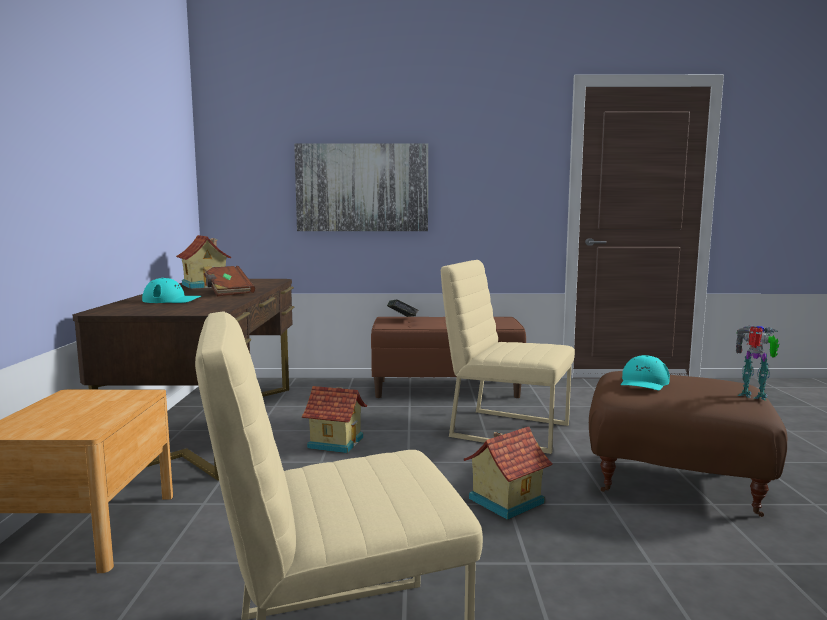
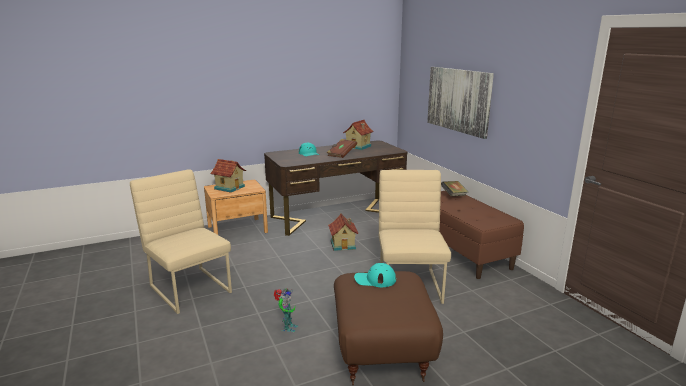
camera: 65 degrees right, 10 degrees up
(504, 500) = (313, 298): toy house -> toy house (230, 187)
(754, 396) = (379, 317): toy robot -> toy robot (287, 327)

